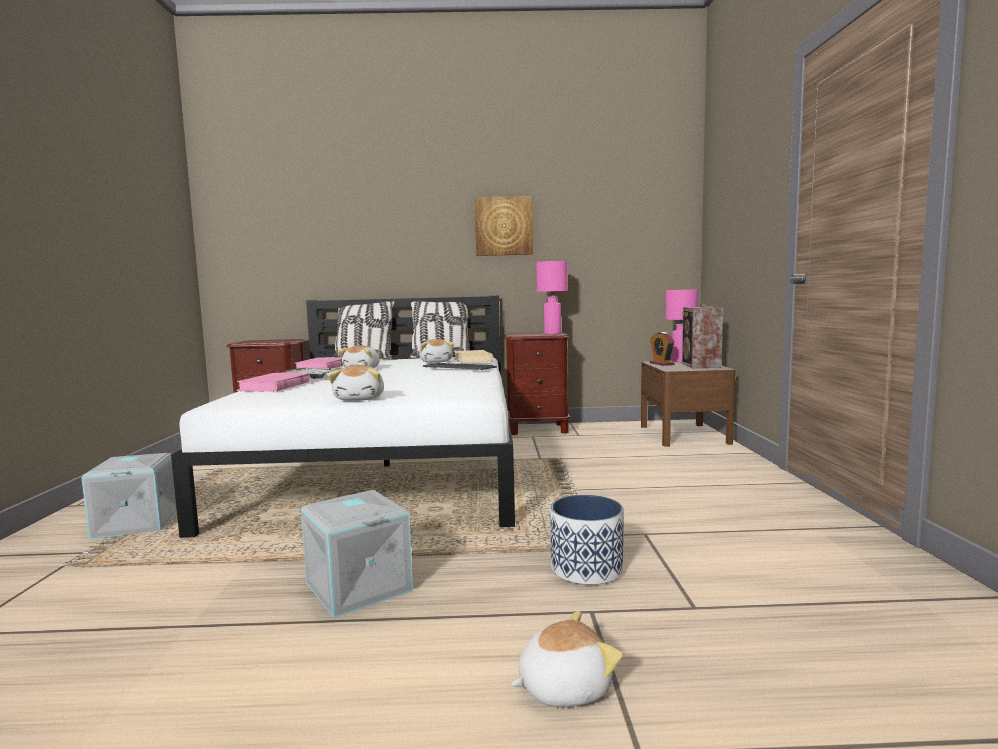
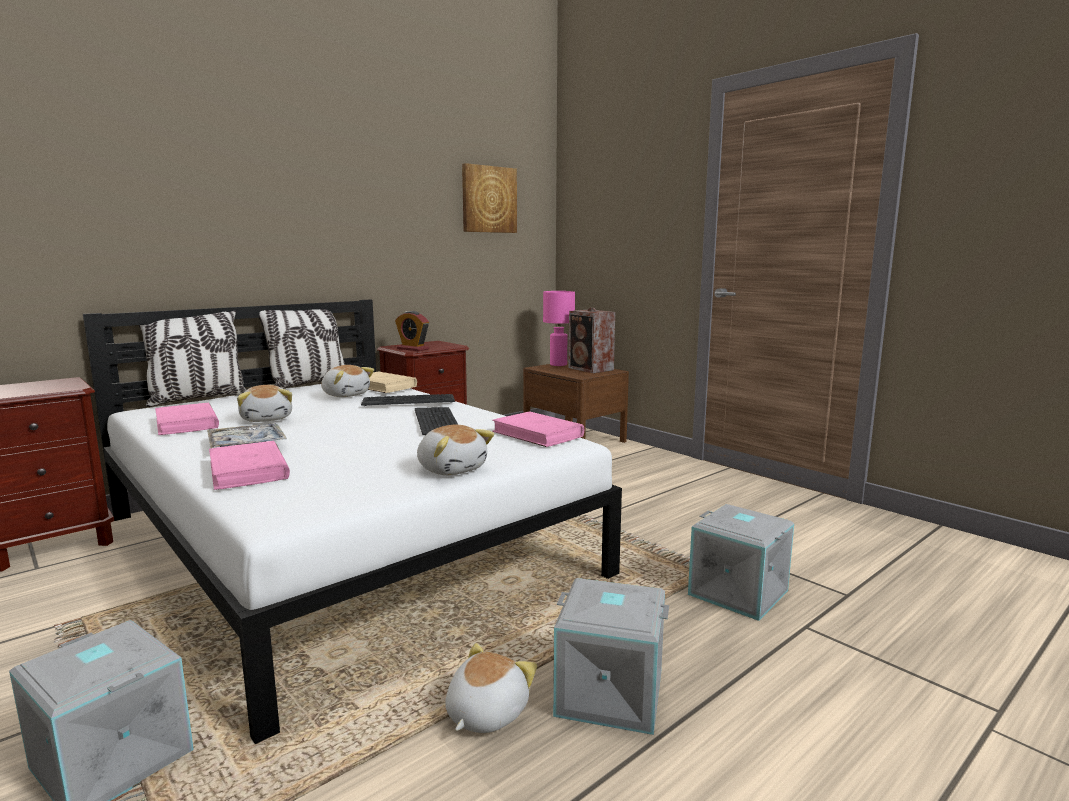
camera: 40 degrees left, 5 degrees up
(439, 378) = (437, 421): none -> keyboard
(473, 390) = (538, 434): none -> pink book
(503, 226) = (371, 211): picture -> picture (488, 199)
(553, 333) = (443, 344): pink table lamp -> none
(563, 687) = (897, 693): plush toy -> plush toy (485, 713)
(587, 569) = (739, 592): planter -> grey storage box
(661, 364) = (551, 369): alarm clock -> alarm clock (413, 349)

